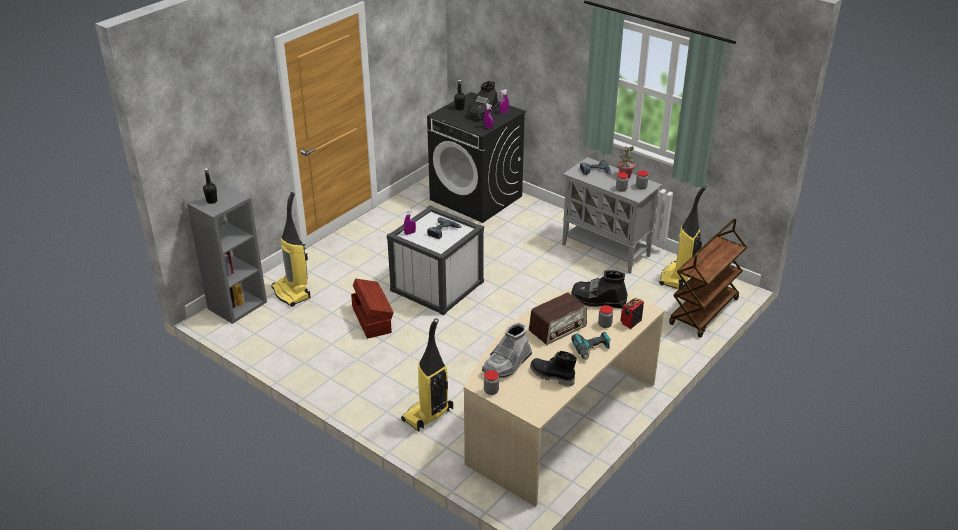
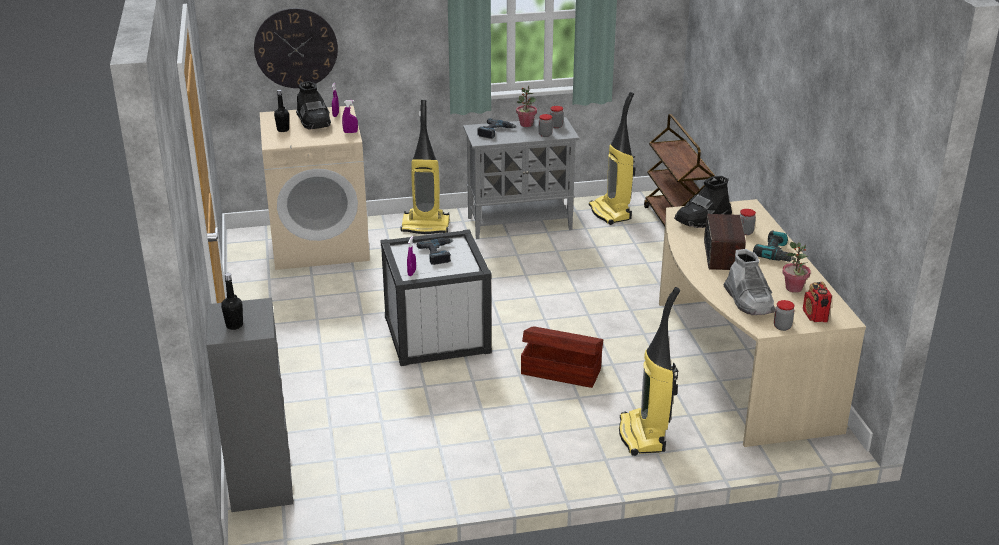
camera: 50 degrees left, 5 degrees down
(292, 293) = (301, 433): vacuum cleaner -> vacuum cleaner (426, 226)
(372, 319) = (434, 399): brown storage box -> brown storage box (560, 371)
(476, 198) = (320, 244): black washing machine -> beige washing machine
(498, 56) = (296, 48): none -> wall clock
(551, 376) = (794, 288): black boot -> potted plant
(630, 322) = (756, 220): radio -> radio (815, 316)

